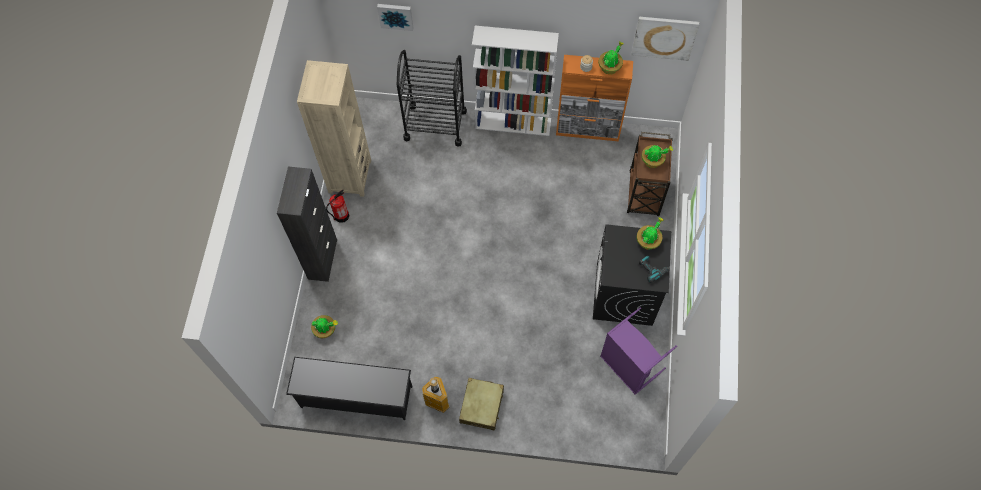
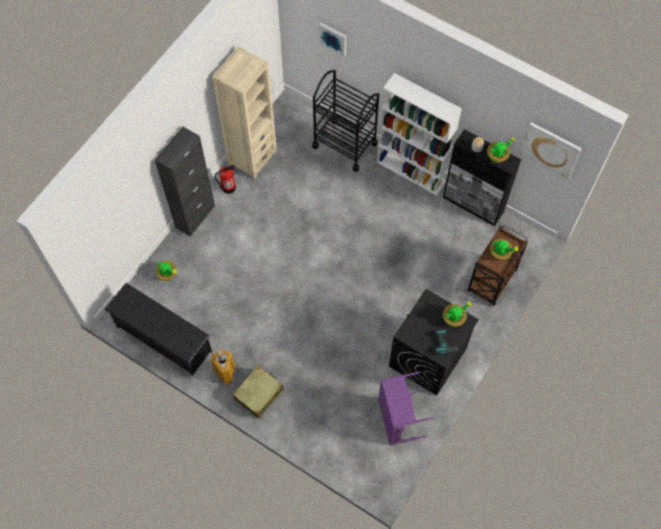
camera: 25 degrees right, 0 degrees up
(588, 130) = (473, 205): orange cabinet -> black cabinet

